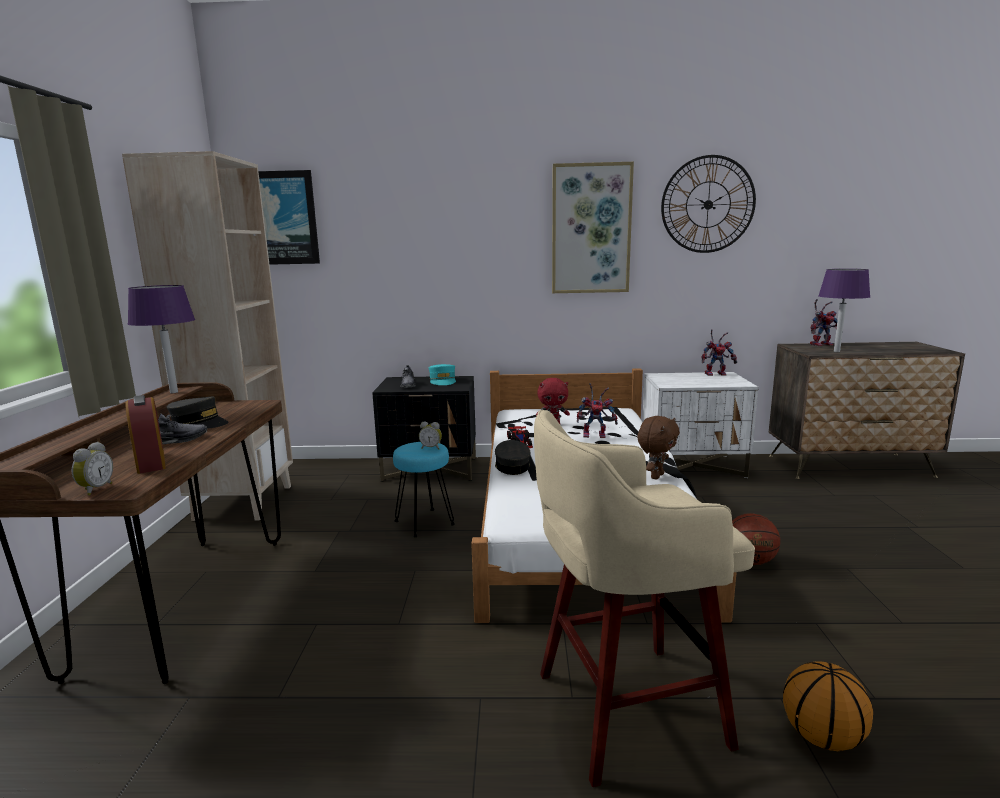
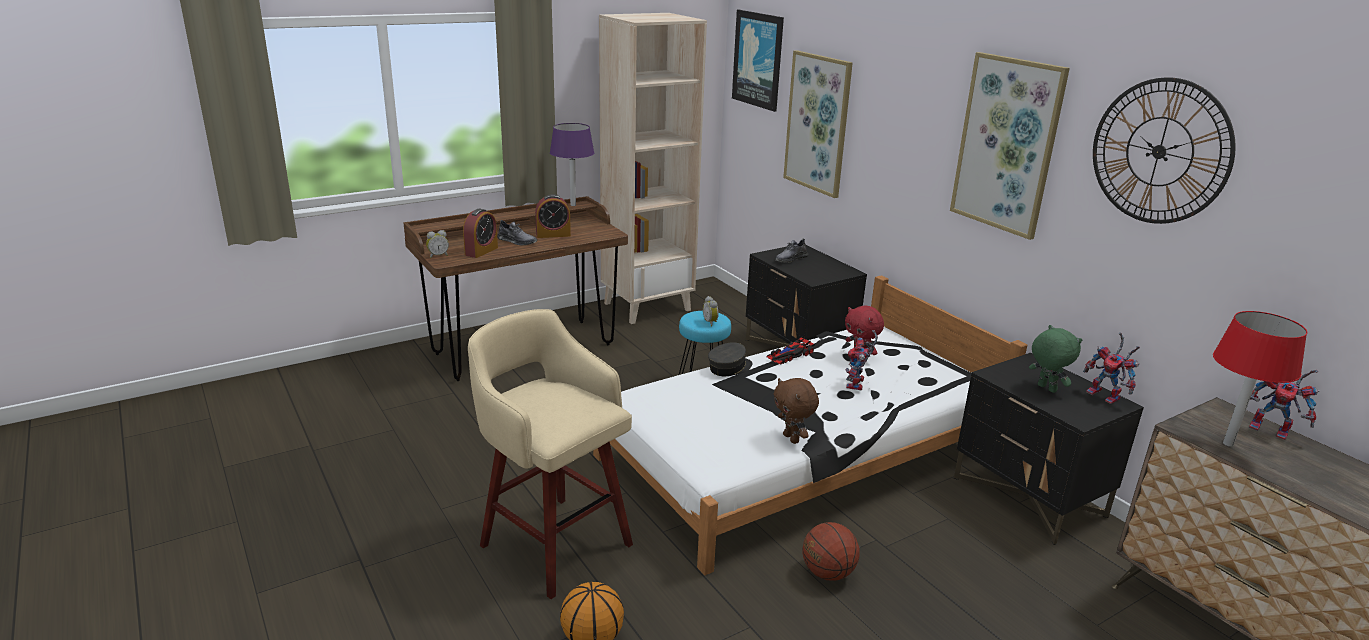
camera: 55 degrees right, 10 degrees up
(199, 423) = (553, 234): grey cap -> alarm clock
(381, 261) = (818, 123): none -> picture
(443, 381) = (825, 267): turquoise cap -> none
(596, 435) = (857, 385): toy robot -> toy robot turned 45 degrees clockwise
(656, 476) = (792, 439): brown plush toy -> brown plush toy turned 60 degrees clockwise
(693, 466) = (1029, 497): white nightstand -> black nightstand
(697, 380) = (1045, 388): none -> green plush toy
(836, 351) = (1227, 444): purple table lamp -> red table lamp

